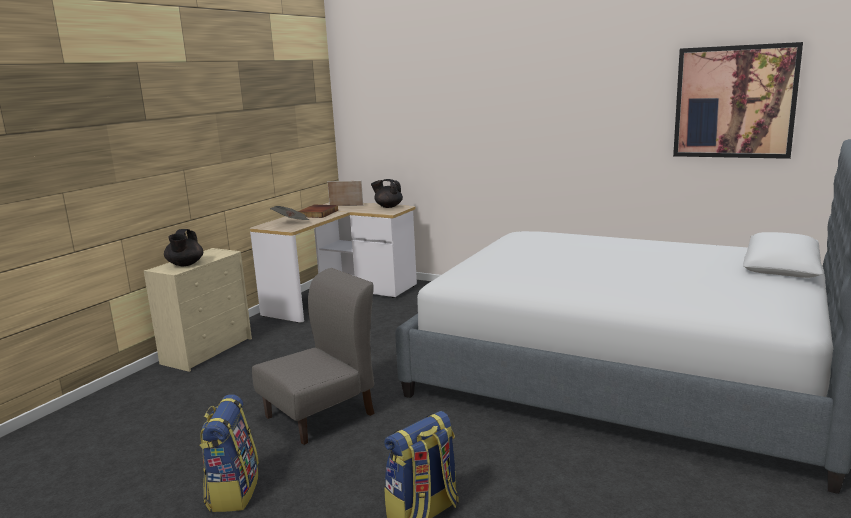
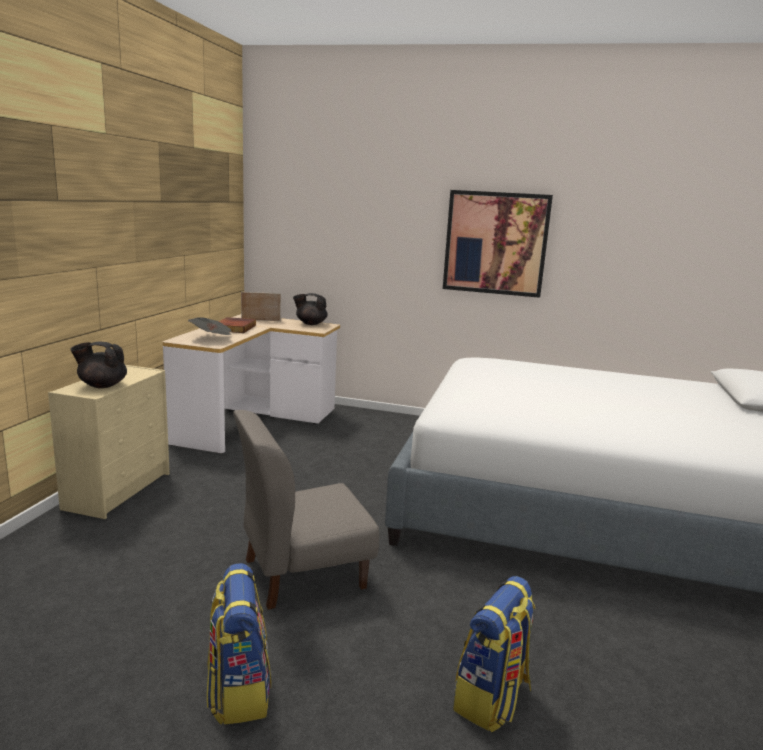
camera: 15 degrees left, 0 degrees up
(185, 264) = (102, 385): black teapot -> black teapot turned 105 degrees clockwise
(321, 415) = (303, 573): grey chair -> grey chair turned 150 degrees counterclockwise
(734, 102) = (685, 239): picture -> picture (495, 243)

